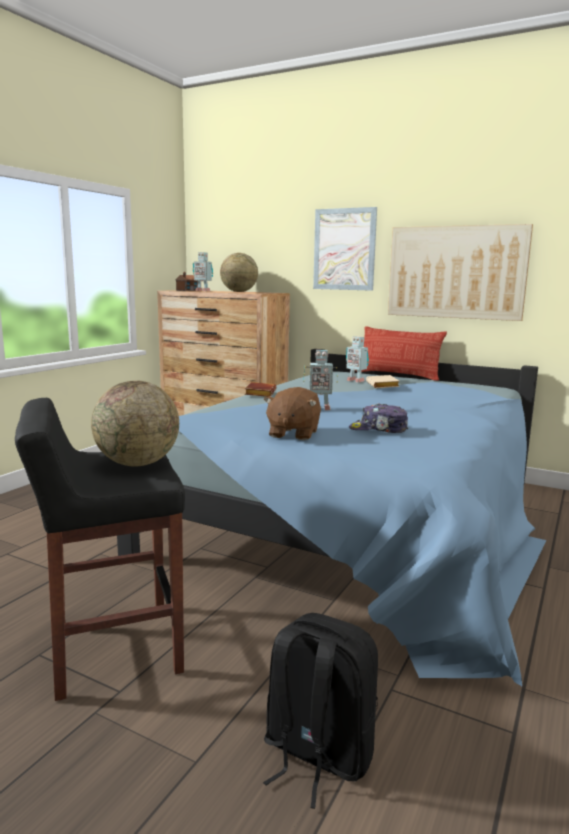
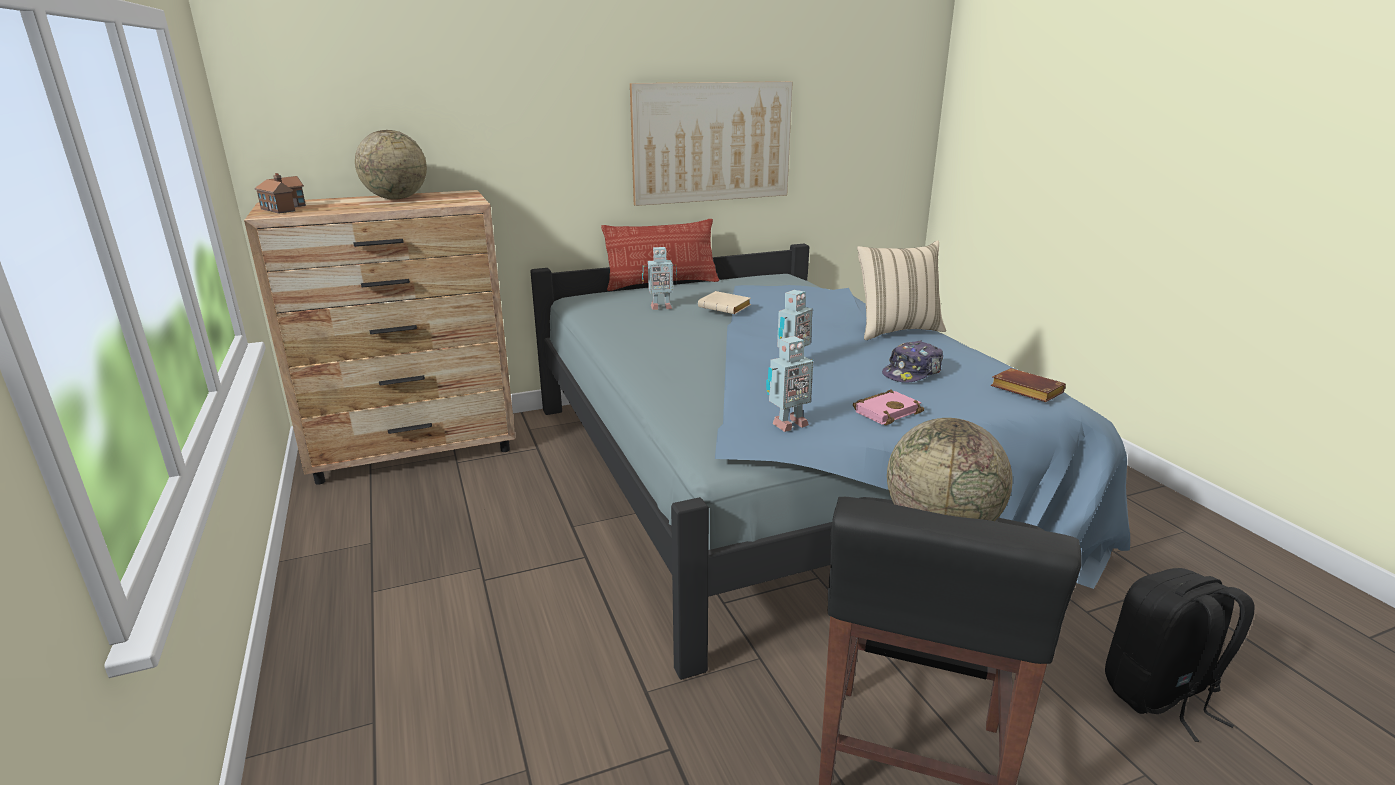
camera: 50 degrees left, 10 degrees up
(203, 291) = (331, 206): toy robot -> toy robot (787, 424)
(259, 393) = (642, 365): brown book -> brown book (1024, 391)
(293, 434) = (886, 411): brown plush toy -> pink book
(344, 249) = (558, 116): picture -> none
(455, 416) = (896, 330): none -> beige pillow

